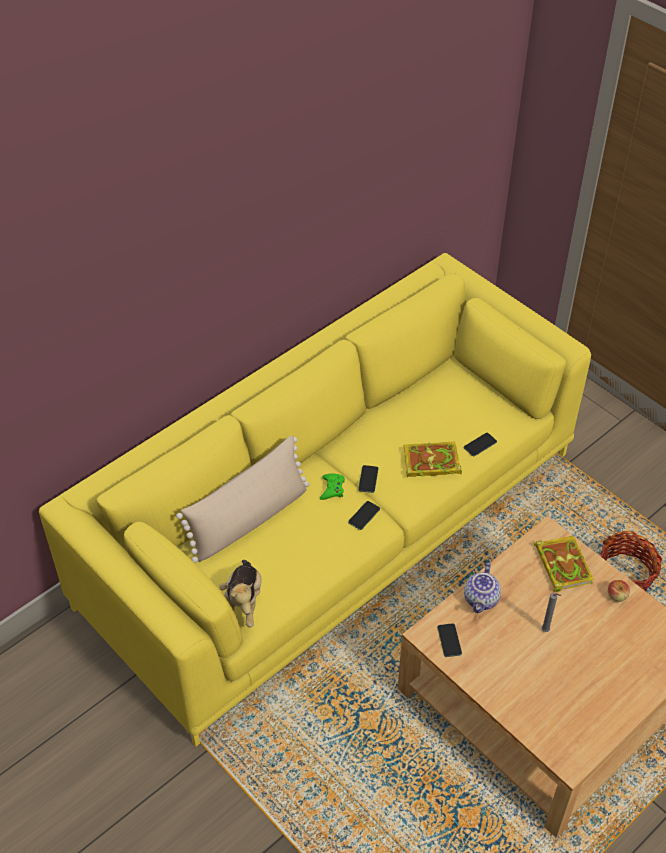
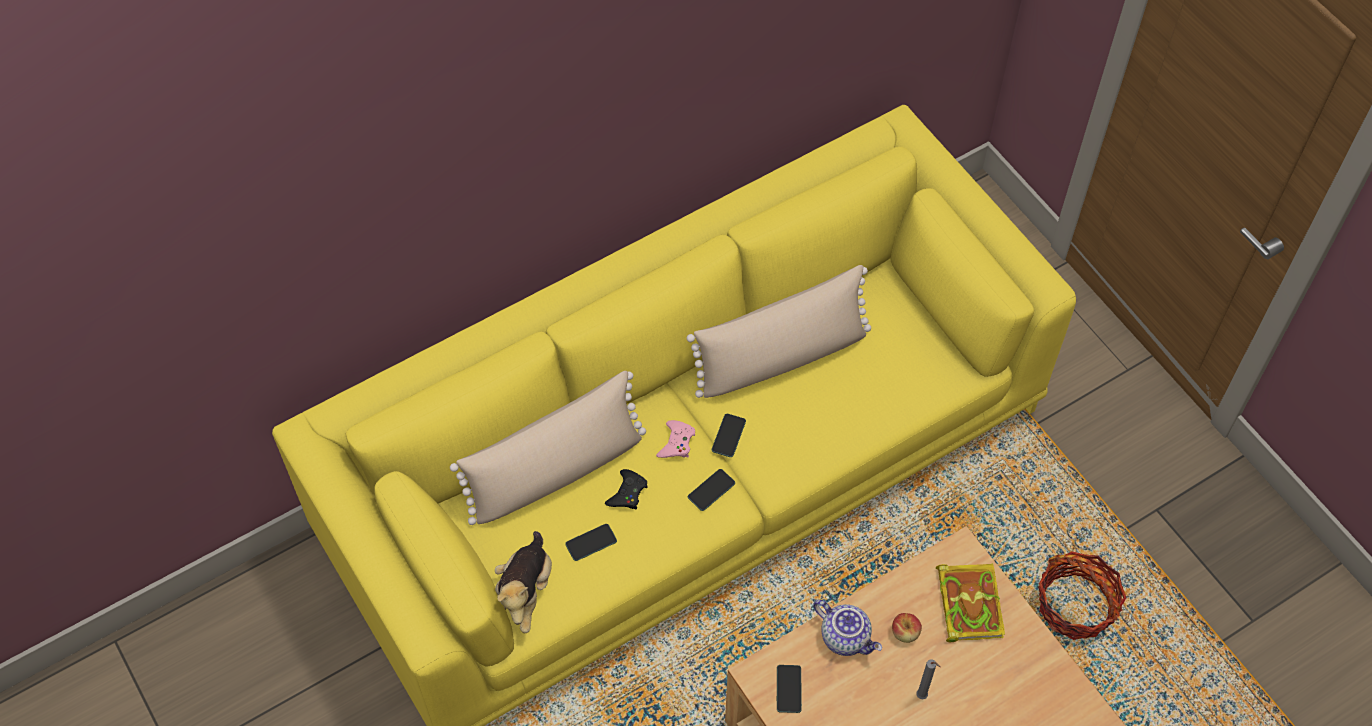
camera: 10 degrees right, 10 degrees up
(304, 526) = (627, 493): none -> black game controller
(332, 489) = (676, 443): green game controller -> pink game controller
(393, 425) = (781, 357): none -> beige pillow
(430, 462) = (819, 423): book -> none
(480, 445) = (895, 406): phone -> phone (591, 542)
(482, 599) = (846, 637): teapot -> teapot turned 75 degrees counterclockwise
(617, 596) = (1032, 662): apple -> apple (905, 633)

